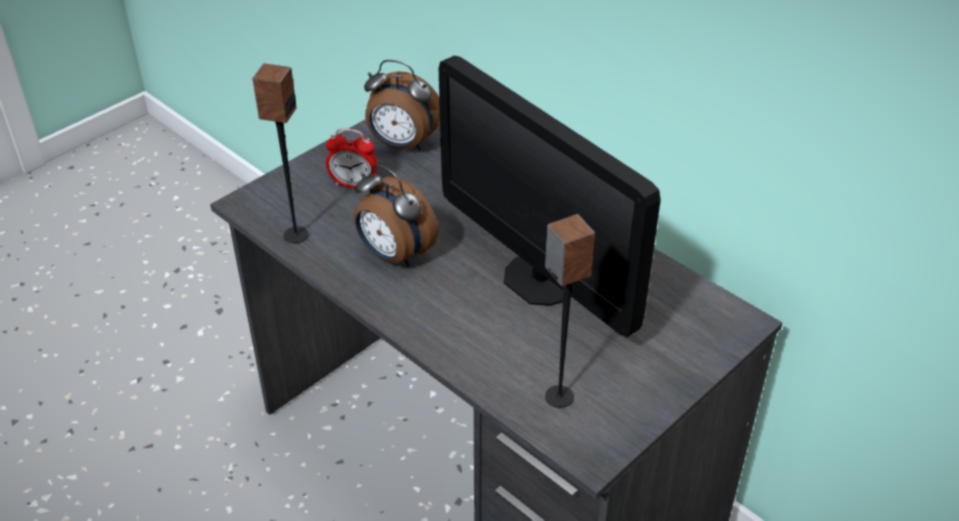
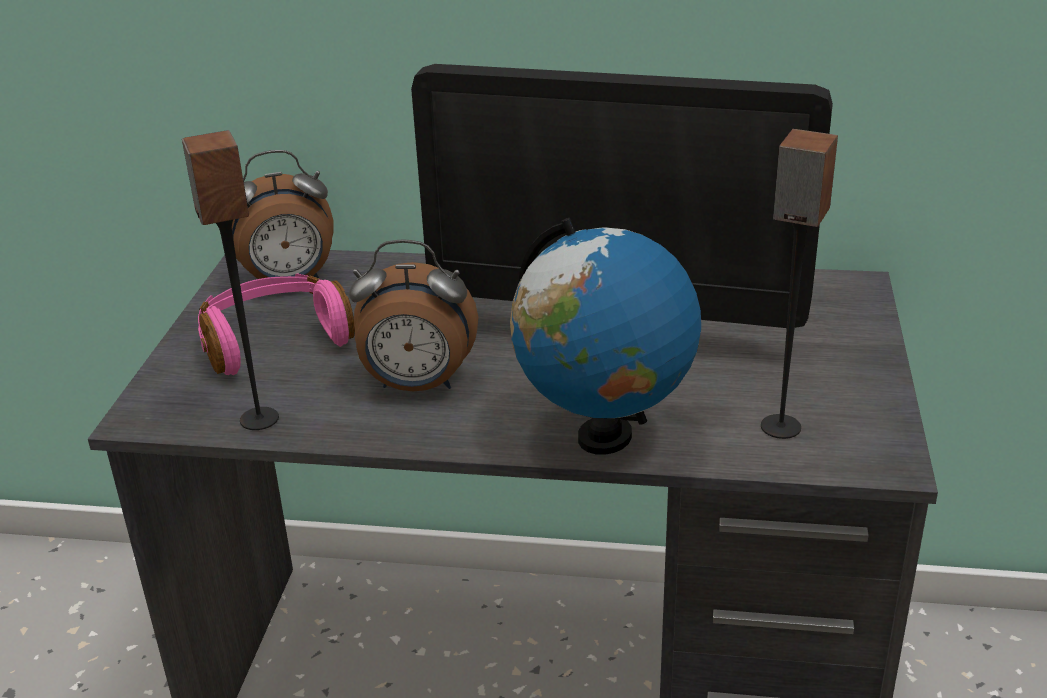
camera: 35 degrees left, 10 degrees down
(353, 184) = (274, 340): alarm clock -> pink headphones
(452, 346) = (603, 437): none -> globe

